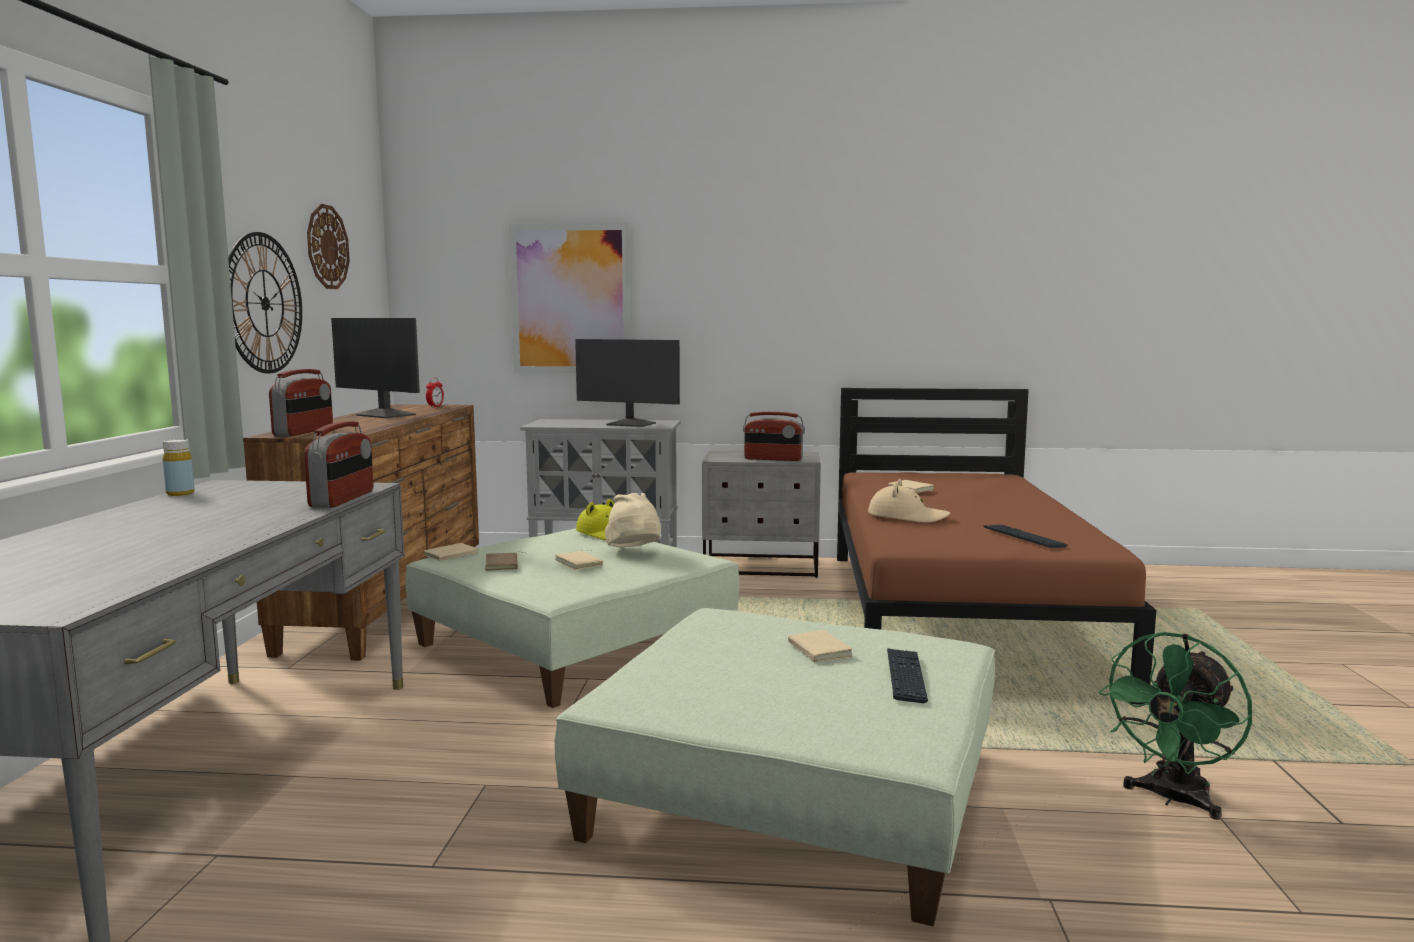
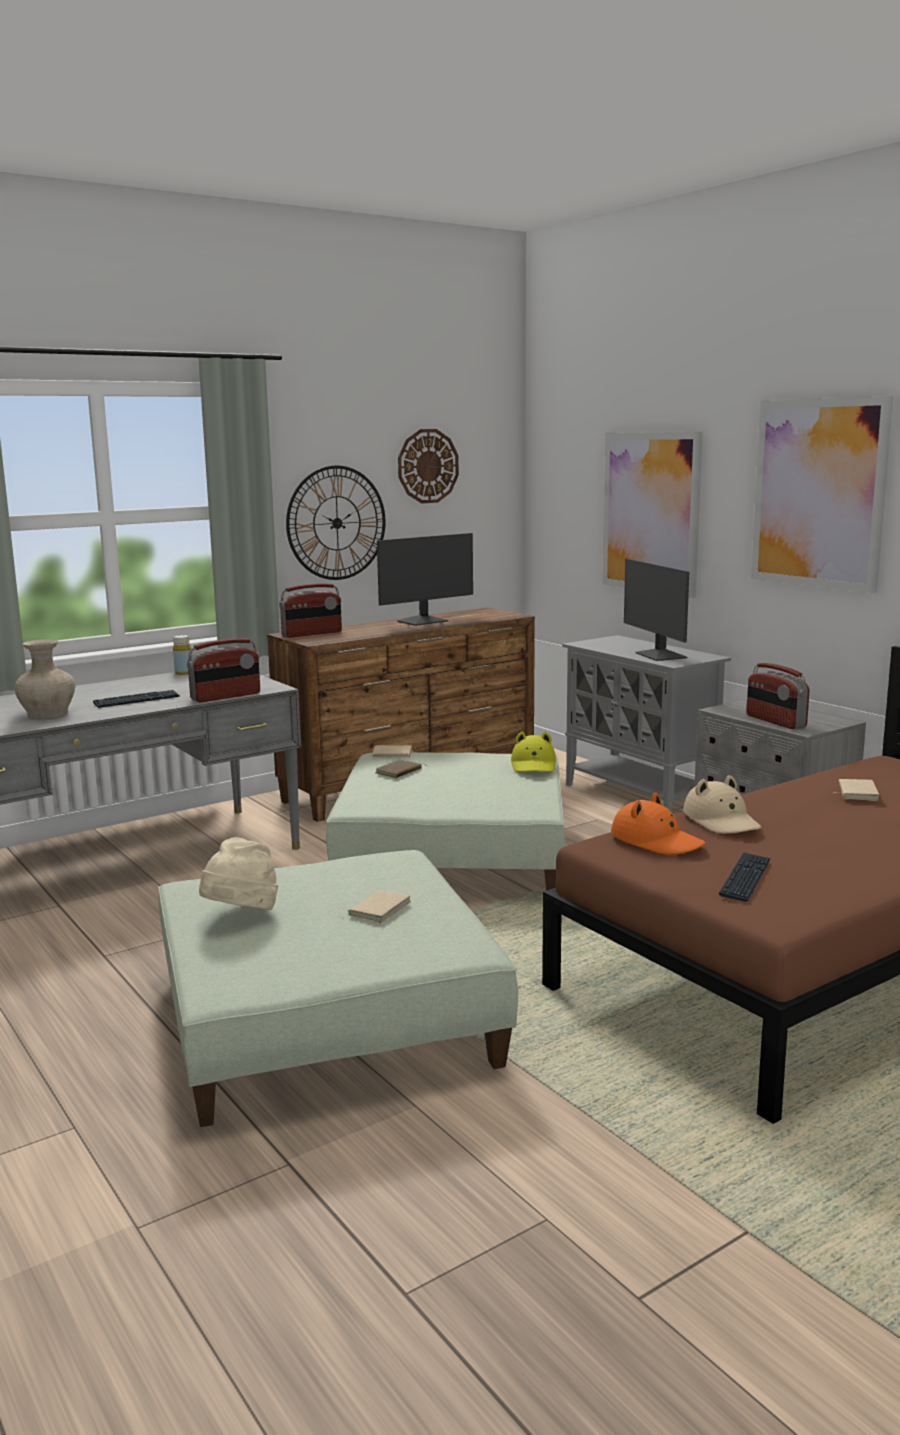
camera: 50 degrees right, 5 degrees up
(144, 552) = (48, 714): none -> beige vase
(384, 415) = (423, 621): monitor -> monitor turned 120 degrees counterclockwise
(435, 406) = (496, 615): alarm clock -> none
(580, 563) = (442, 786): beige book -> none
(634, 551) = (501, 787): beige hat -> beige hat (240, 915)
(756, 274) = (818, 493): none -> picture
(905, 676) = (361, 950): keyboard -> keyboard (137, 700)
(918, 534) = (656, 841): none -> orange hat
(1172, 799) = (550, 1185): green fan -> none

